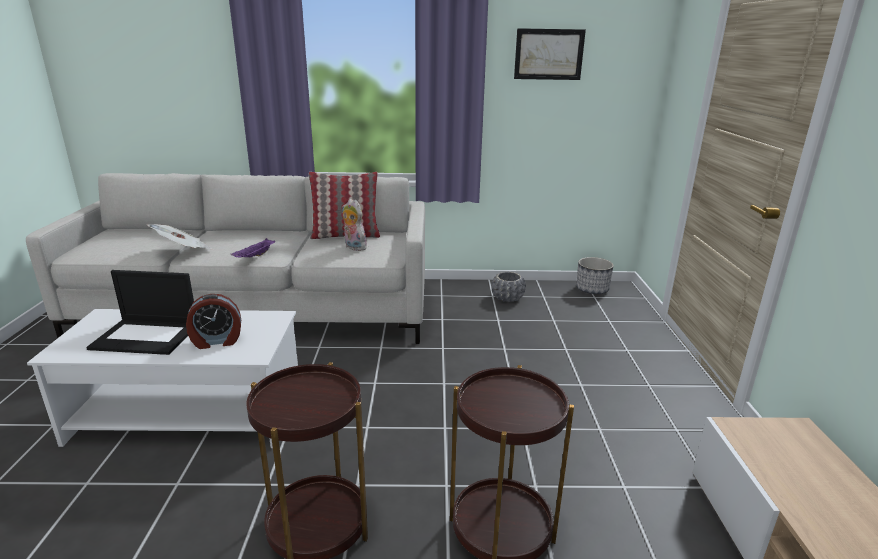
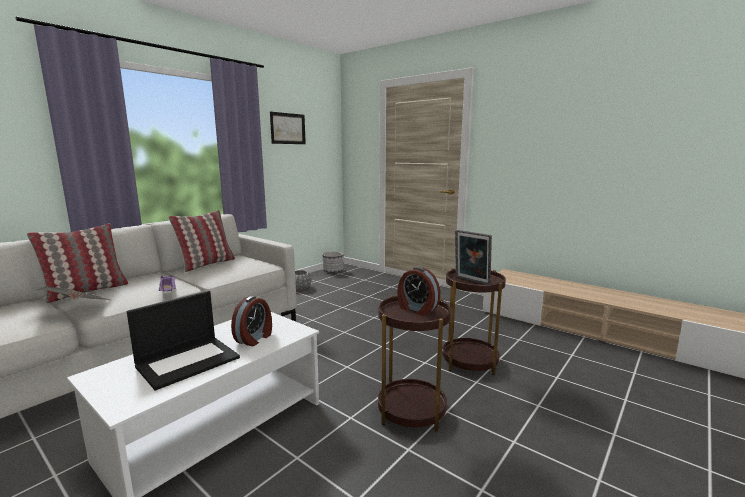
camera: 50 degrees left, 10 degrees down
(221, 234) = (86, 291): none -> pillow
(318, 398) = (416, 309): none -> alarm clock
(353, 247) = (231, 267): plush toy -> none
(499, 402) = (471, 281): none -> picture frame

